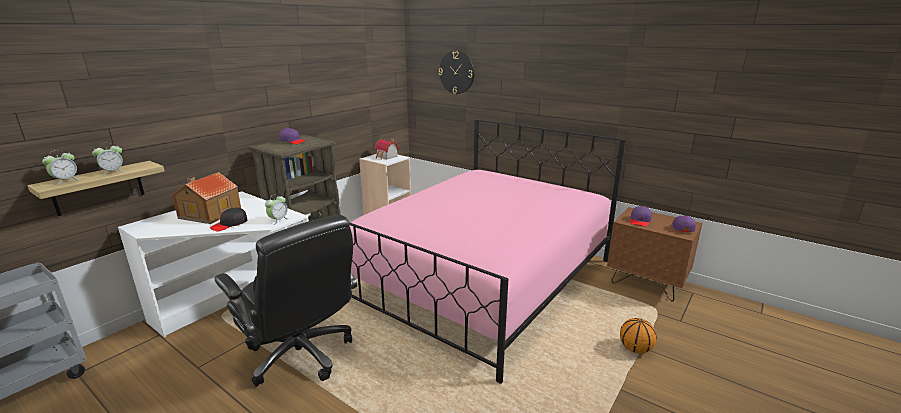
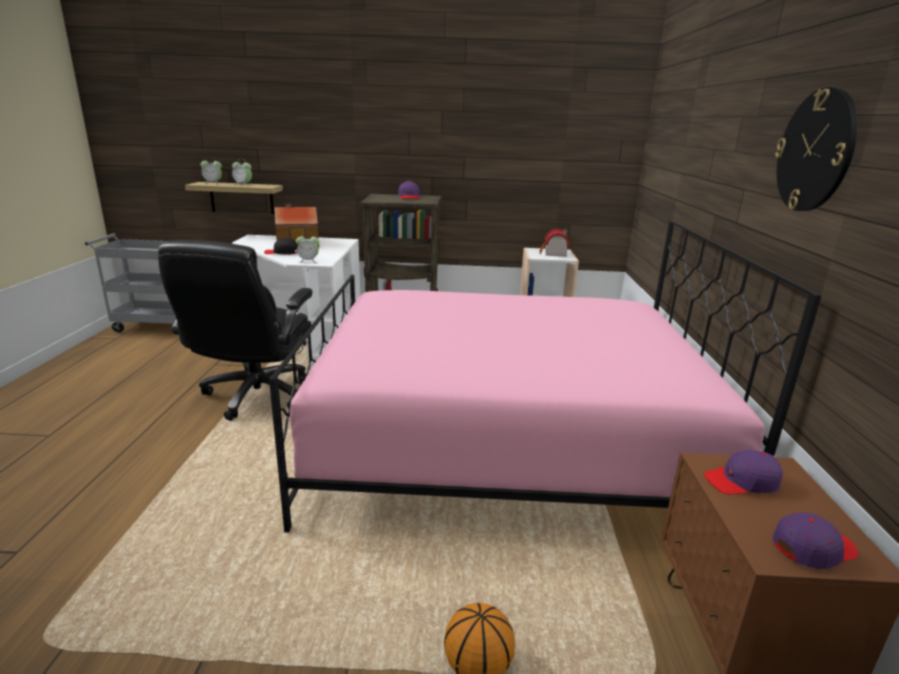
camera: 55 degrees right, 0 degrees up
(456, 72) = (677, 140): wall clock -> wall clock (815, 151)

